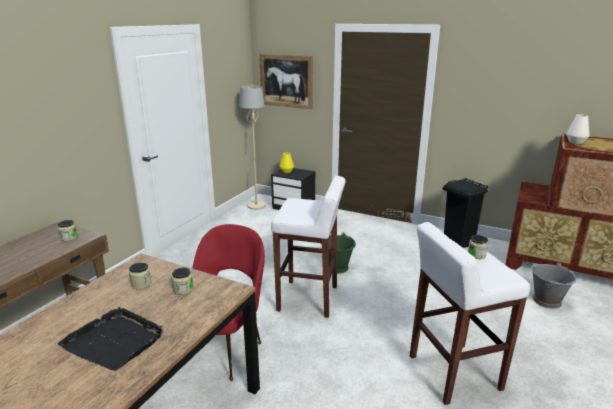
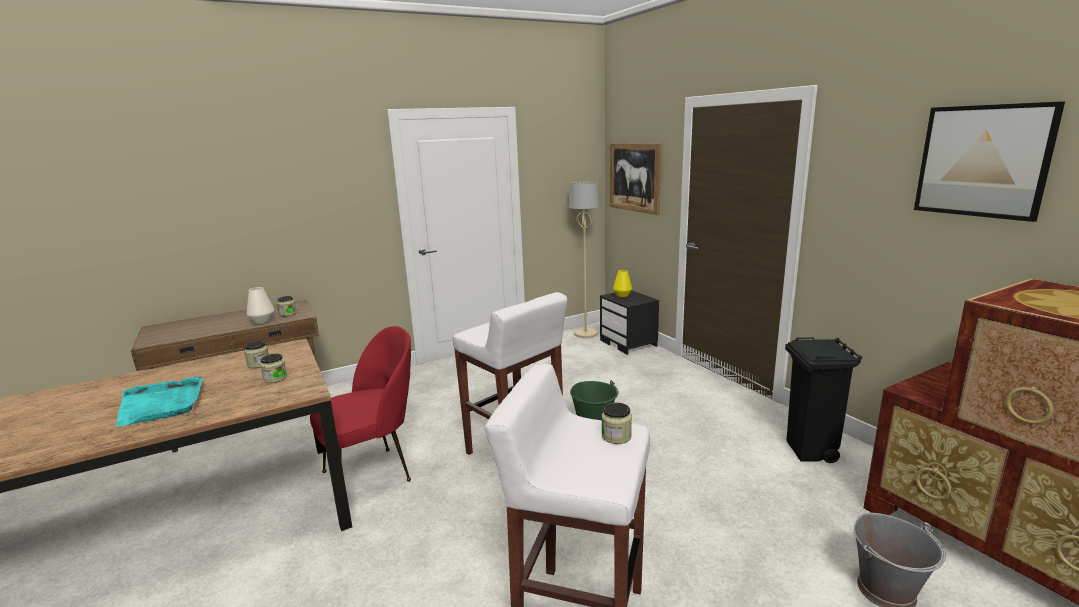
camera: 35 degrees right, 5 degrees down
(115, 341) = (161, 404): black tray -> turquoise tray
(538, 74) = (982, 161): none -> picture
(576, 142) = (1027, 294): white vase -> white vase (262, 321)

